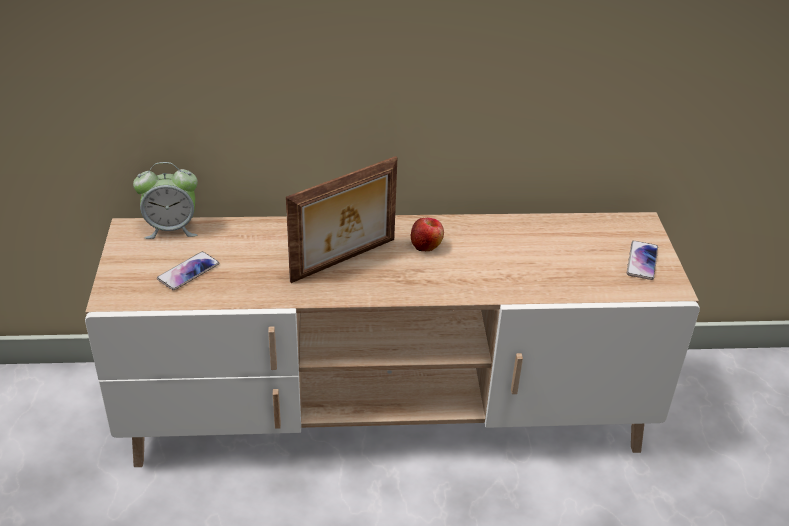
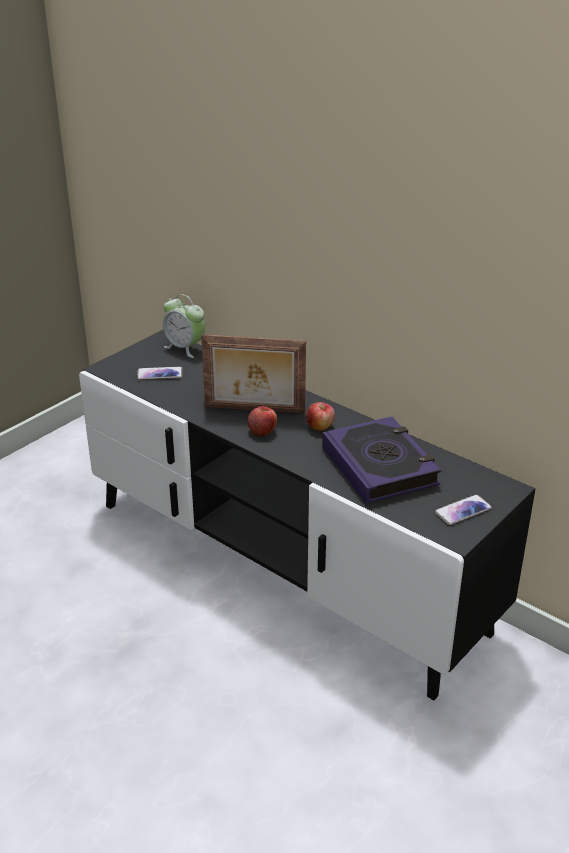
camera: 45 degrees right, 5 degrees down
(384, 278) = (262, 431): none -> apple
(388, 413) = (285, 565): beige tv stand -> black tv stand
(529, 257) = (380, 466): none -> book

